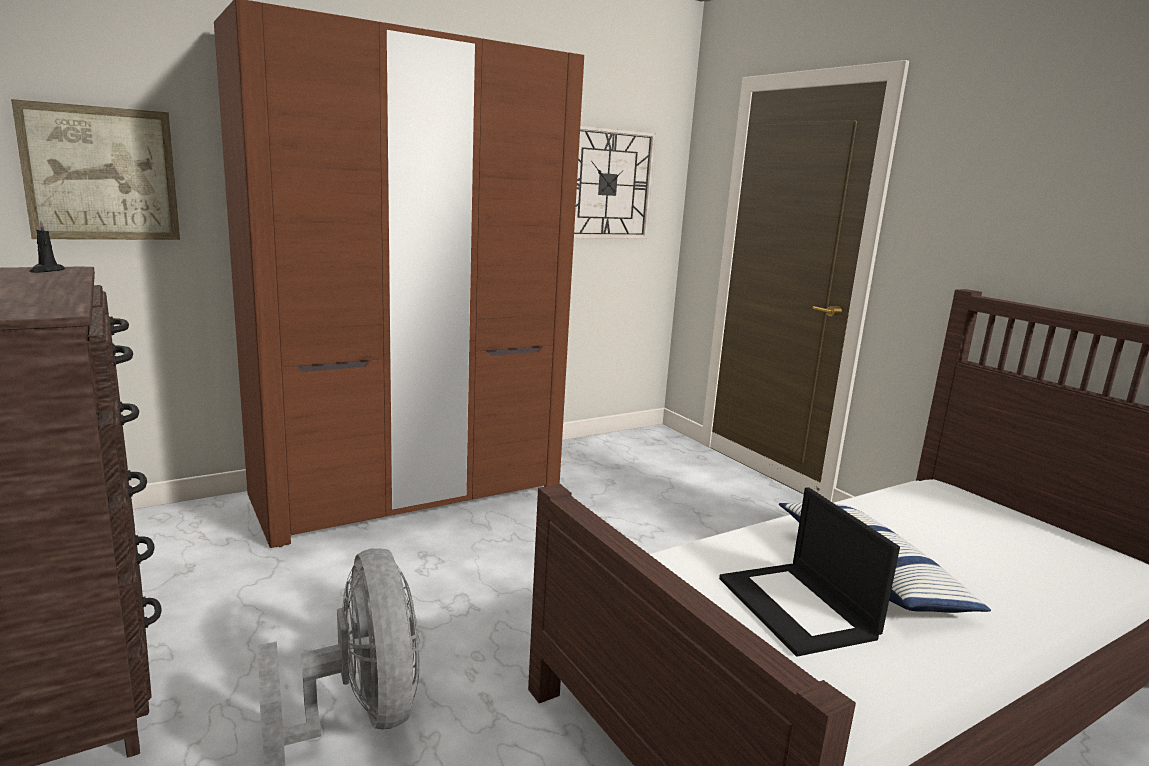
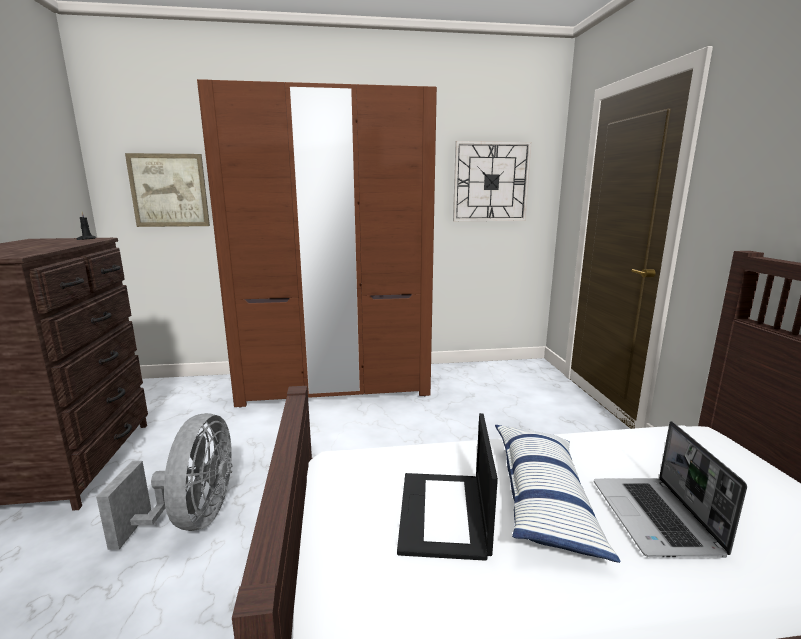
camera: 25 degrees right, 0 degrees up
(972, 571) = (656, 518): none -> laptop

